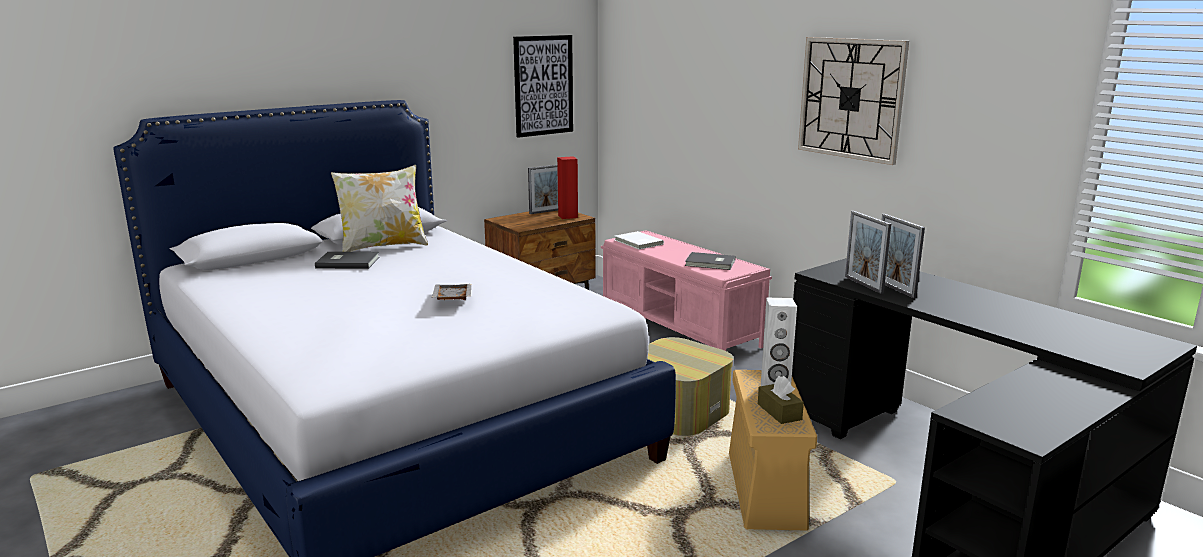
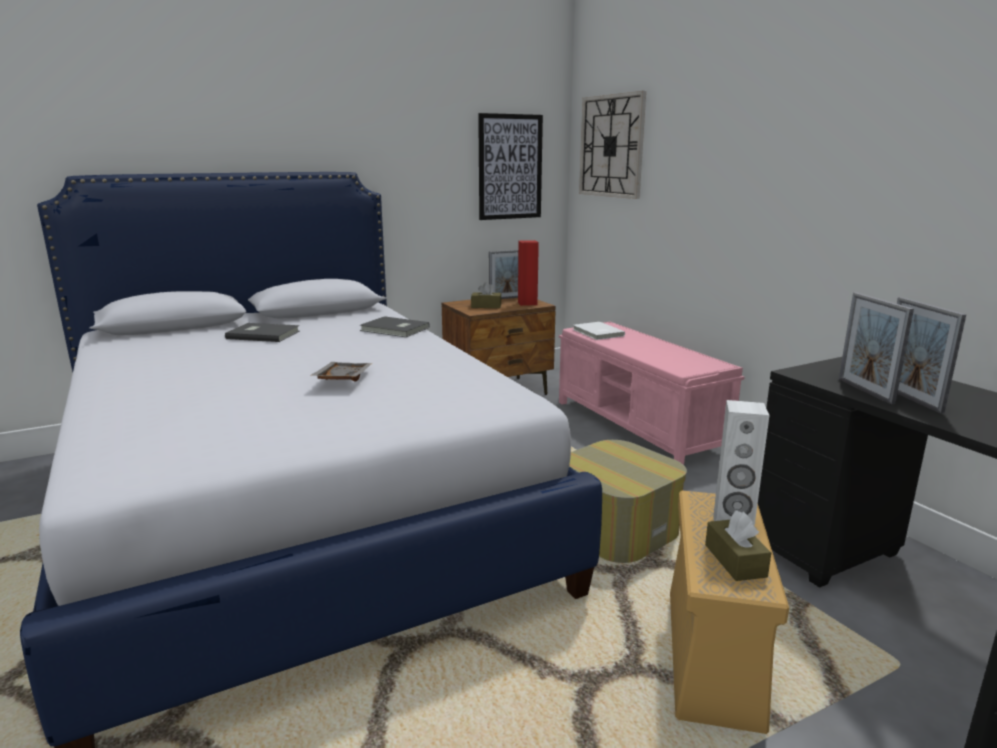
camera: 10 degrees right, 0 degrees up
(383, 246) = (312, 321): pillow -> none
(530, 221) = (486, 306): none -> brown tissue box
(710, 263) = (673, 358): grey book -> grey book (394, 329)
(851, 98) = (857, 159): wall clock -> wall clock (611, 146)

